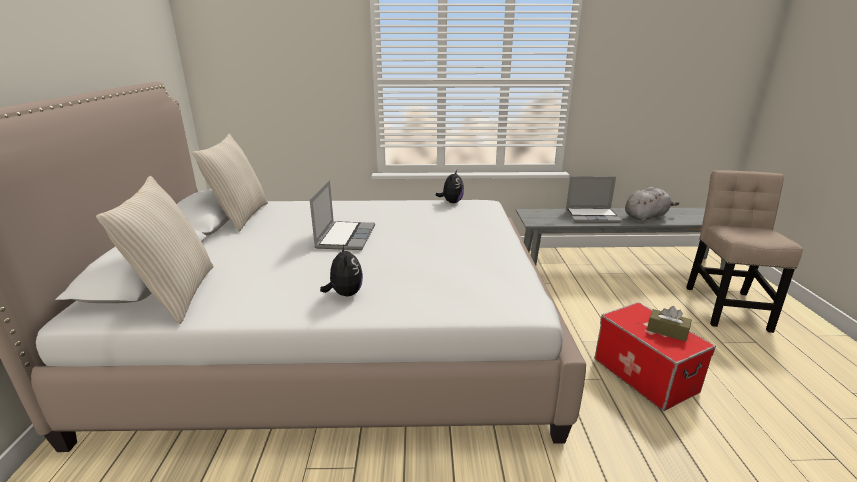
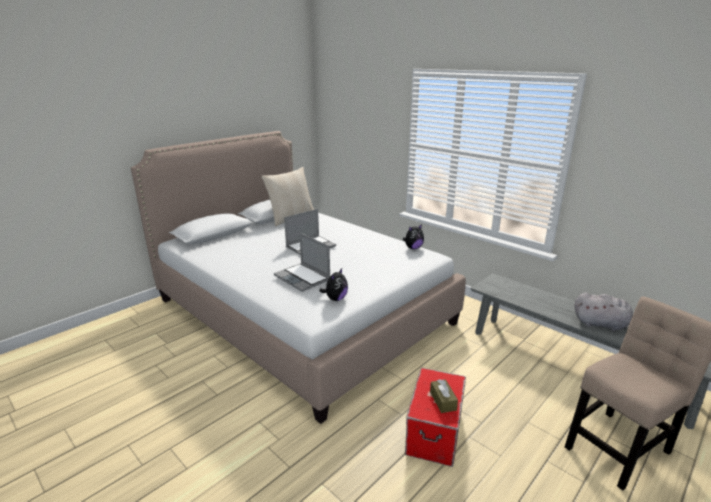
camera: 45 degrees right, 0 degrees up
(177, 294) = (208, 247): beige pillow -> none
(345, 294) = (256, 274): plush toy -> plush toy (335, 299)
(592, 216) = (547, 303): laptop -> laptop (303, 278)

